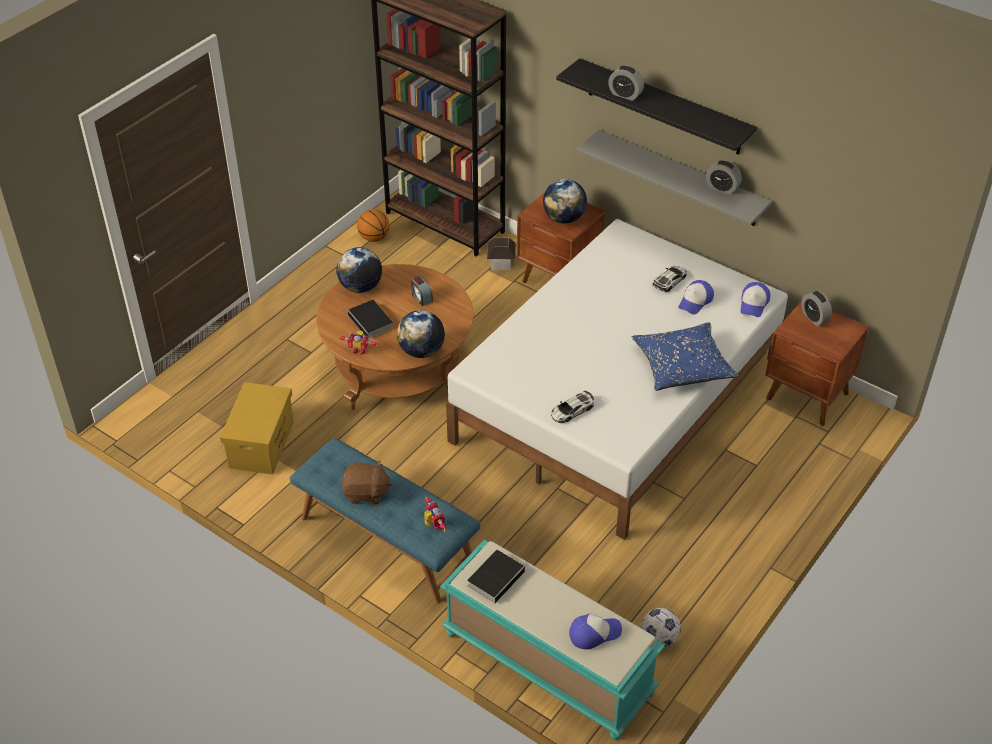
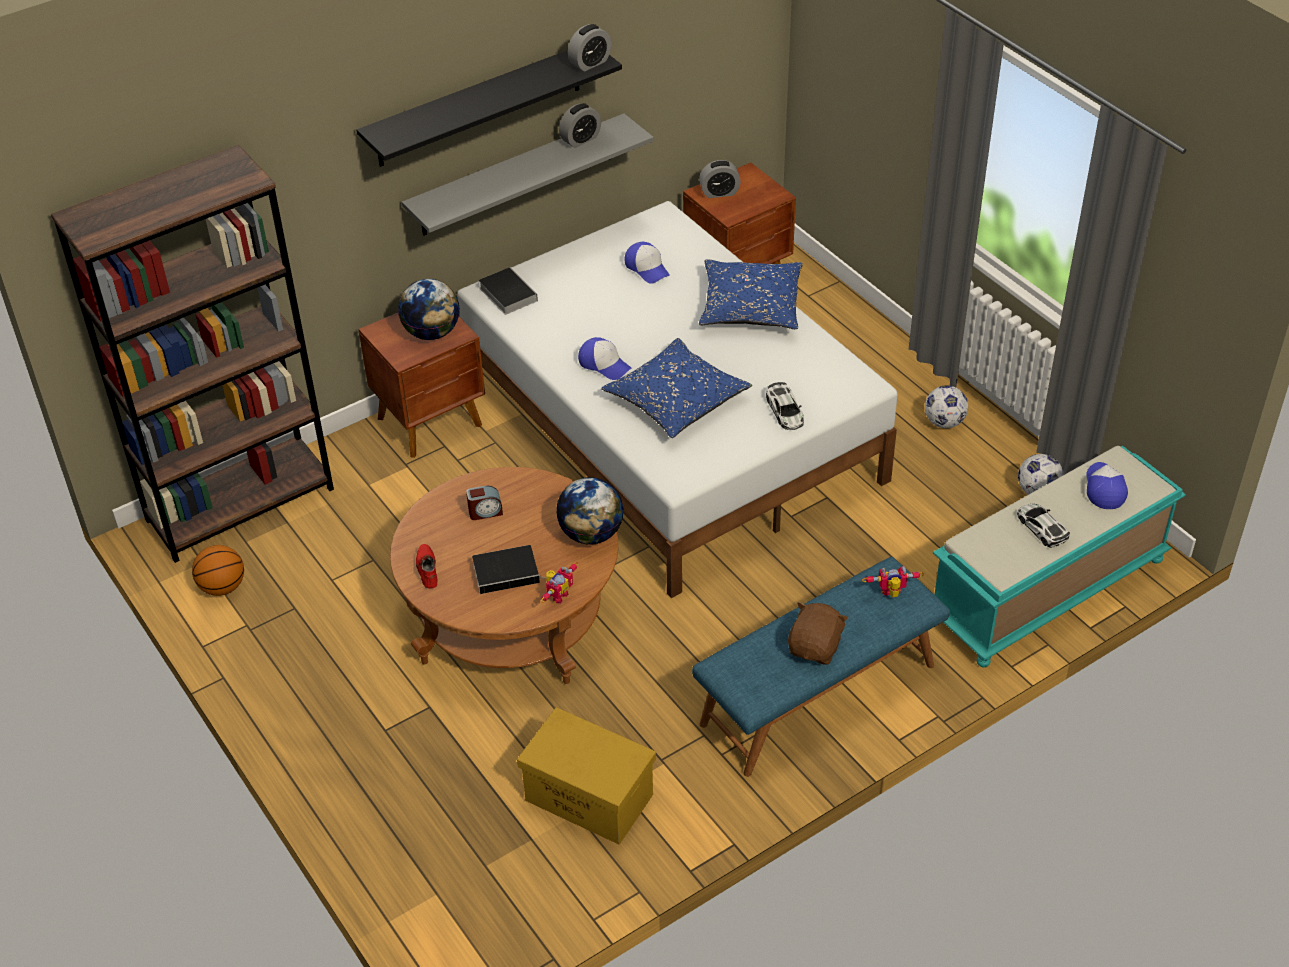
camera: 70 degrees left, 0 degrees up
(360, 287) = (427, 569): globe -> red shoe
(496, 577) = (1004, 548): book -> book (506, 293)
(501, 262) = (362, 468): toy house -> none
(554, 350) = (676, 400): none -> blue pillow
(625, 94) = (464, 113): alarm clock -> alarm clock (590, 63)
(670, 281) = (601, 277): toy car -> toy car (1041, 528)
(711, 561) = (944, 422): none -> football
(754, 304) = (674, 227): cap -> cap (604, 364)

